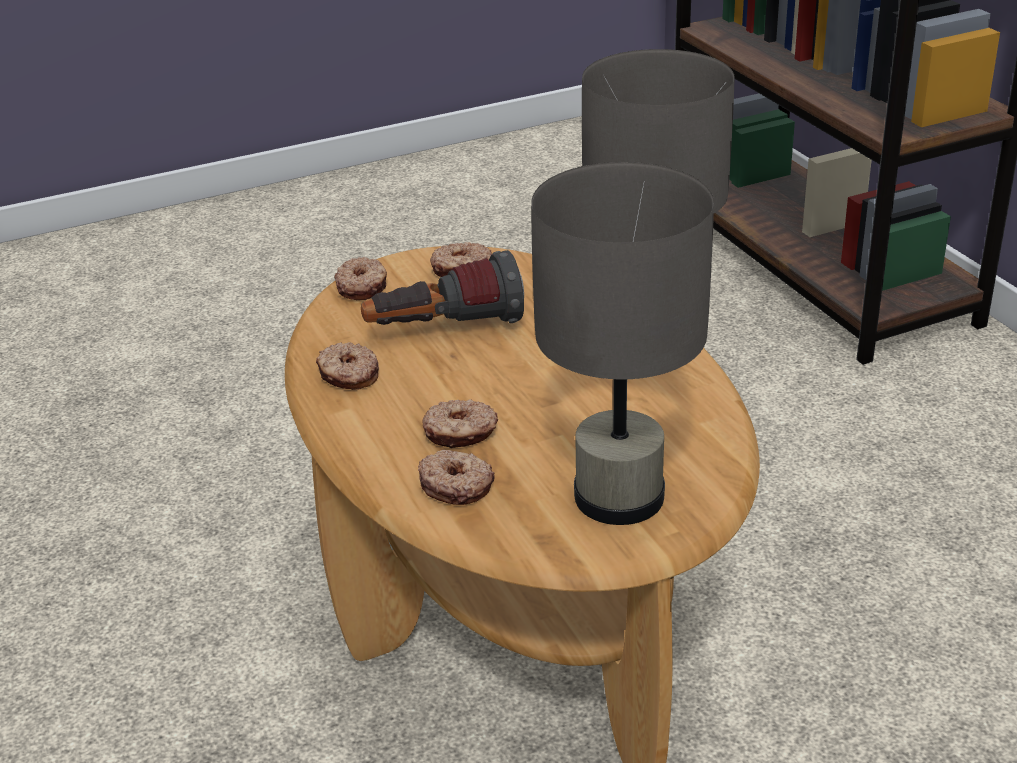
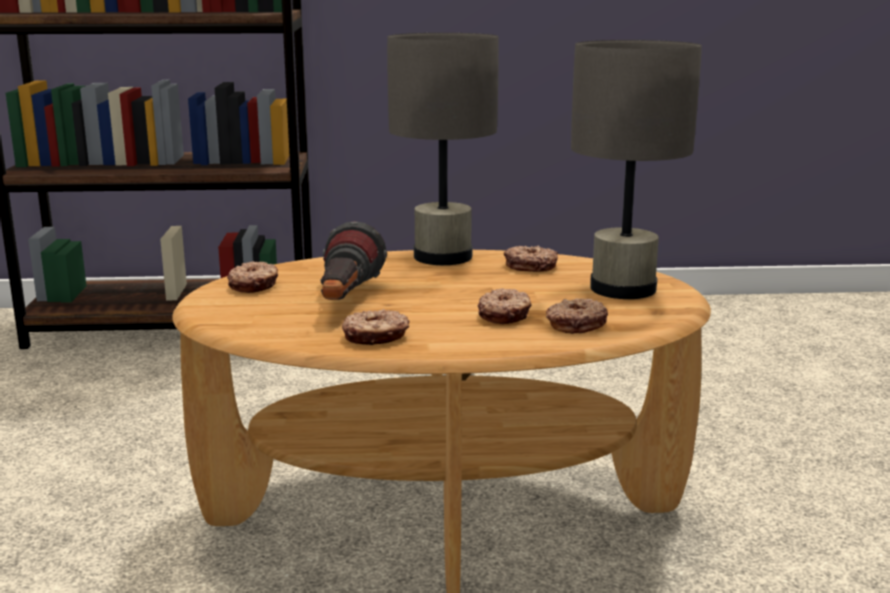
camera: 70 degrees left, 15 degrees down
(363, 287) = (228, 316): donut -> donut (530, 266)

